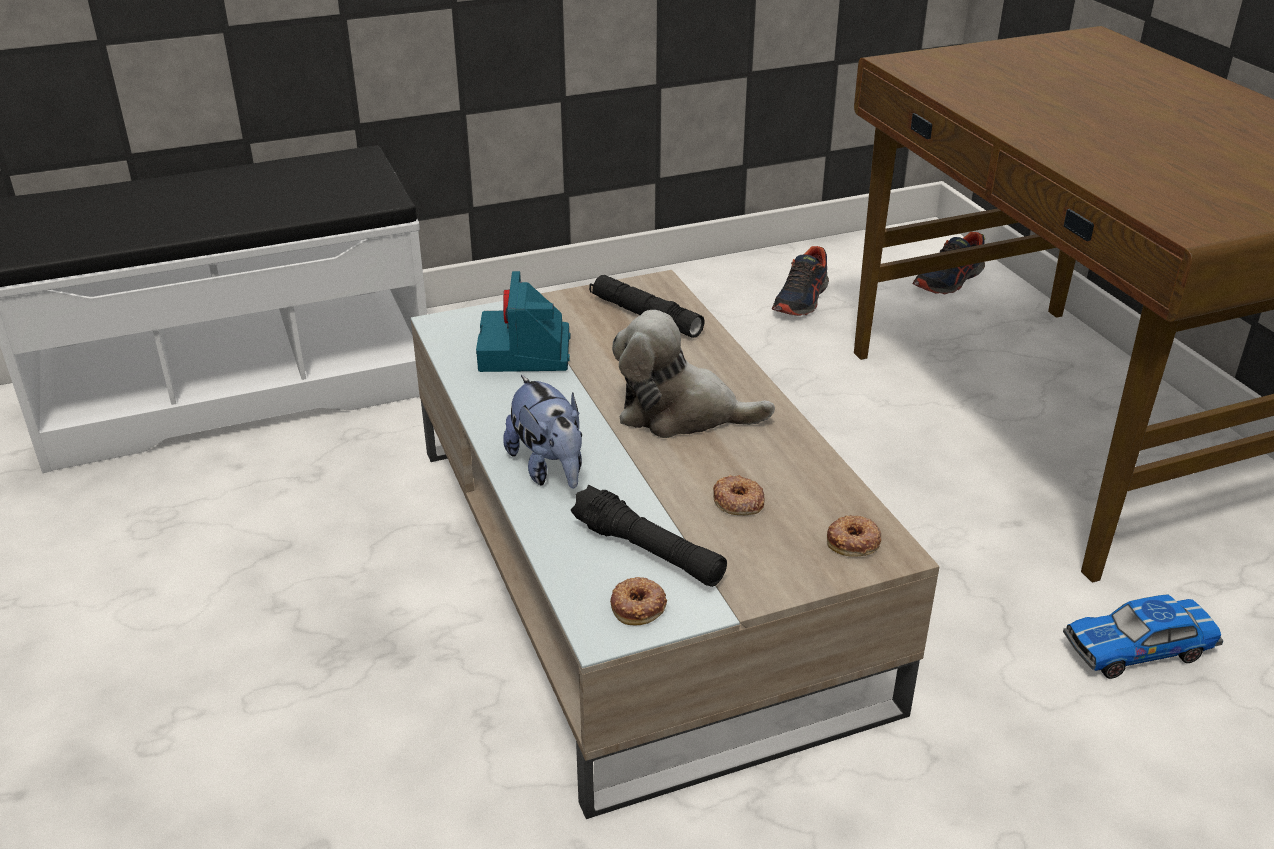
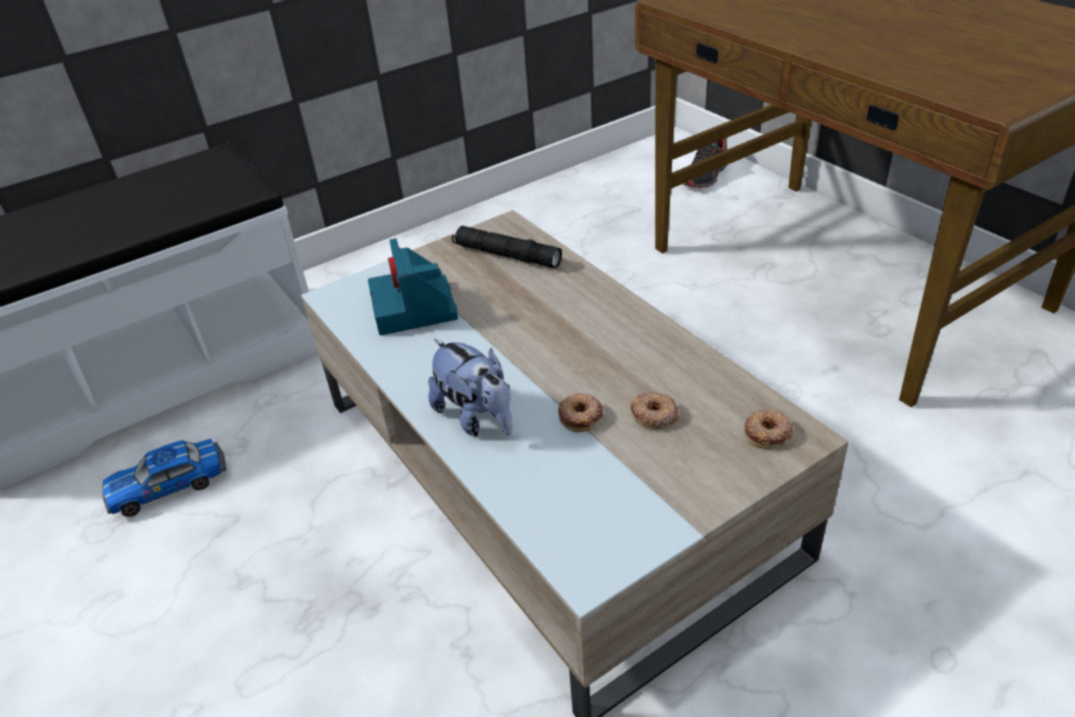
camera: 10 degrees left, 5 degrees up
(638, 606) = (608, 540): donut -> donut (581, 416)
(648, 551) = (596, 482): black flashlight -> none
(680, 413) = (571, 340): plush toy -> none
(801, 299) = (598, 211): shoe -> none
(1139, 649) = (969, 457): toy car -> toy car (169, 485)

